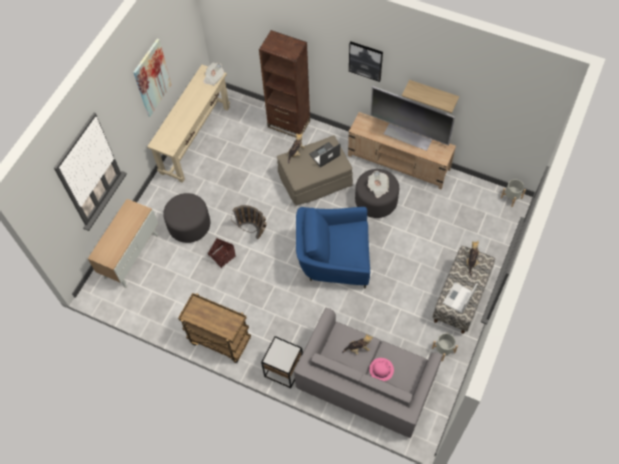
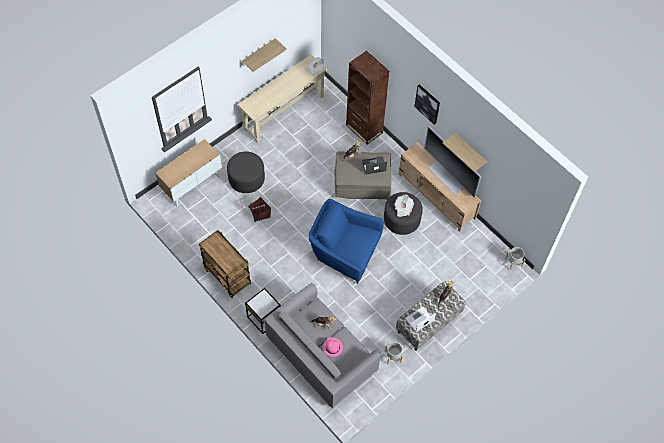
camera: 20 degrees right, 0 degrees up
(152, 78) = (259, 54): picture -> shelf
(254, 232) = (293, 205): basket -> none

